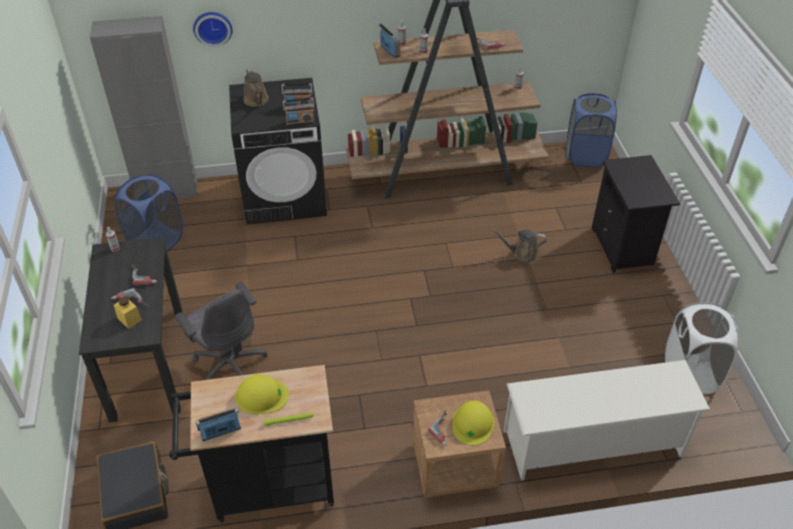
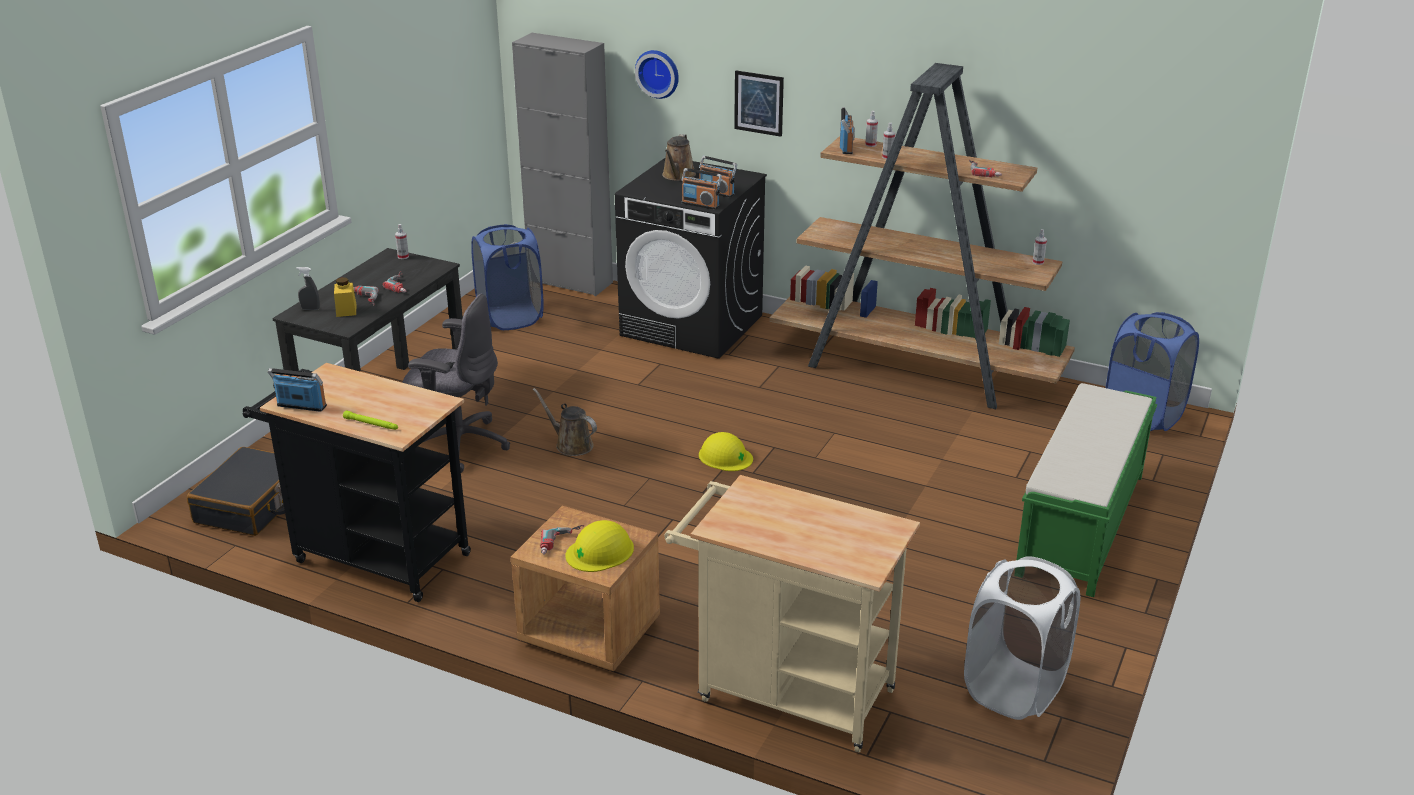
camera: 35 degrees right, 15 degrees down
(99, 330) = (310, 309): none -> grey spray bottle
(229, 366) = (458, 444): grey office chair -> grey office chair turned 75 degrees counterclockwise
(261, 395) = (372, 396): yellow hard hat -> yellow hard hat (725, 456)
(299, 31) = (758, 103): none -> picture
(521, 254) = (922, 478): brown watering can -> brown watering can (571, 445)
(593, 443) = (785, 692): white shoe rack -> beige cart
(623, 247) = (1080, 525): black nightstand -> green bench

